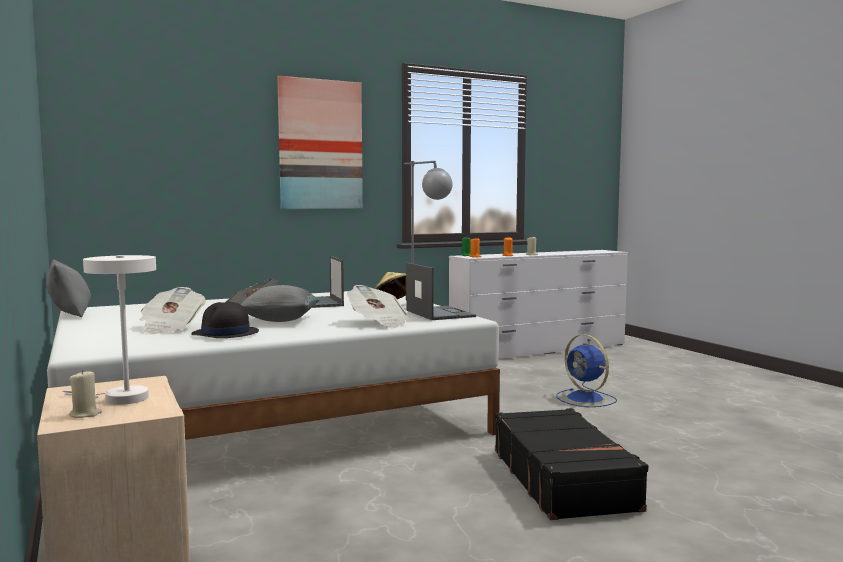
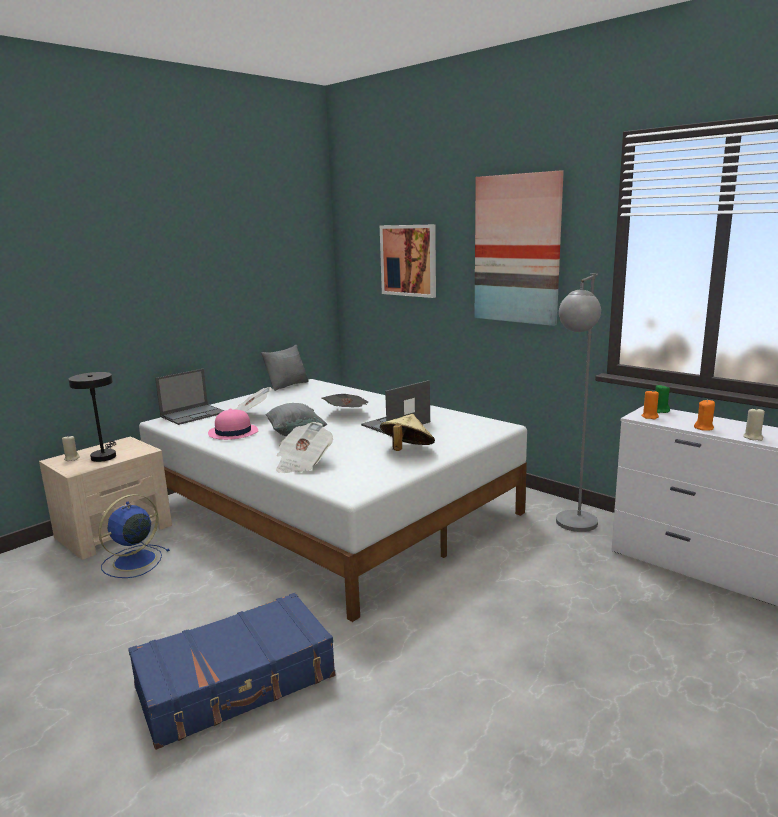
camera: 70 degrees right, 10 degrees up
(119, 398) = (104, 455): white table lamp -> black table lamp
(186, 153) = (409, 260): none -> picture
(225, 334) = (233, 433): black hat -> pink hat
(439, 313) = (376, 475): laptop -> laptop (194, 414)
(563, 479) = (237, 683): black suitcase -> blue suitcase
(586, 399) = (538, 667): blue fan -> blue fan (133, 561)

